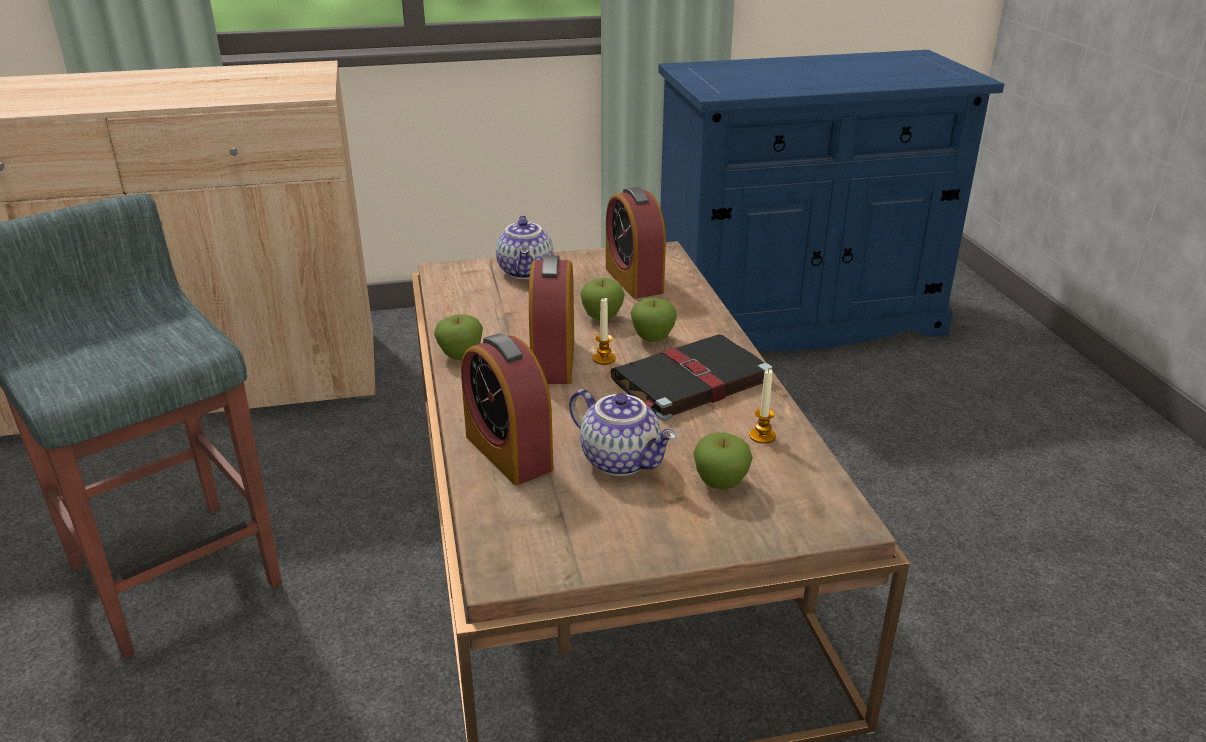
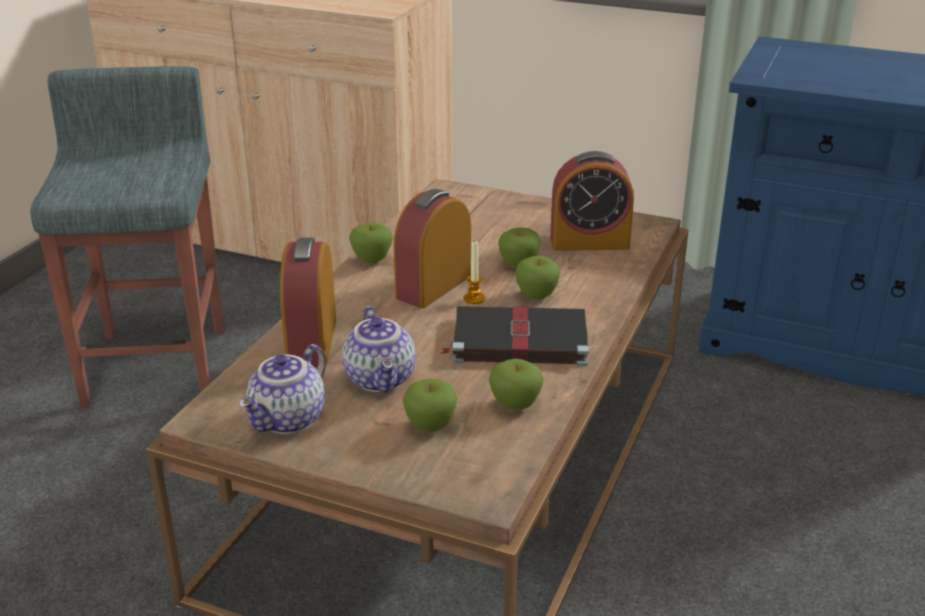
camera: 35 degrees right, 0 degrees up
(527, 272) = (509, 209): teapot -> teapot (289, 420)
(634, 280) = (589, 242): alarm clock -> alarm clock turned 105 degrees counterclockwise
(762, 436) = (515, 405): candle -> apple

